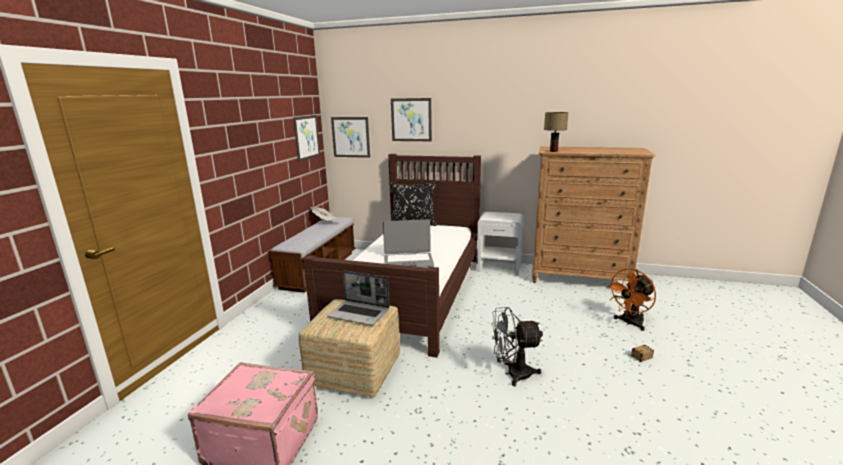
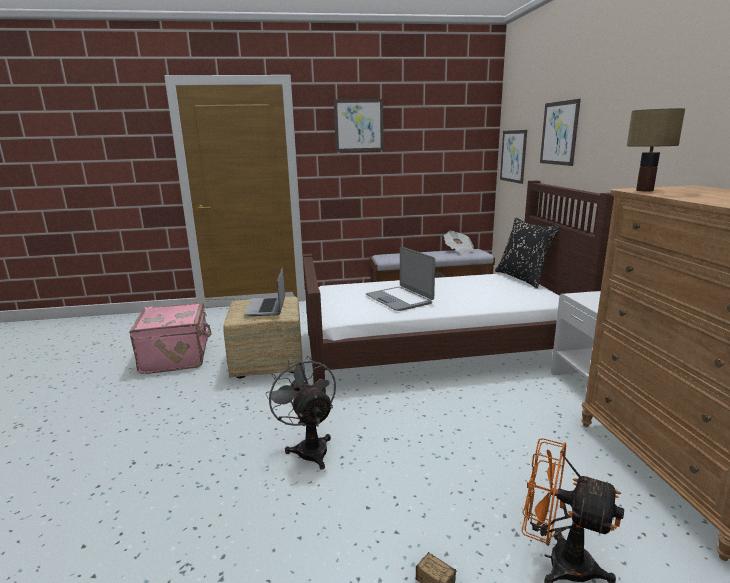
camera: 65 degrees right, 0 degrees up
(306, 137) = (462, 152): picture -> picture (359, 125)

